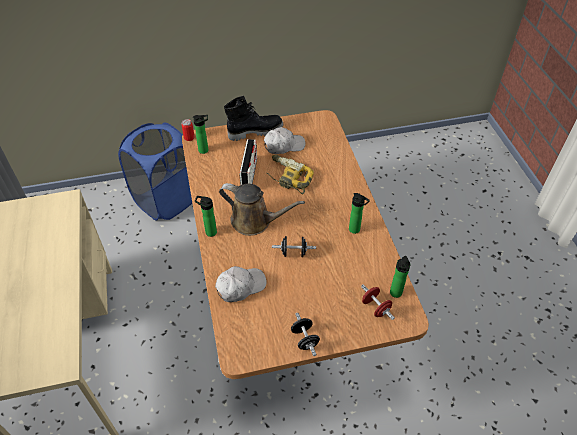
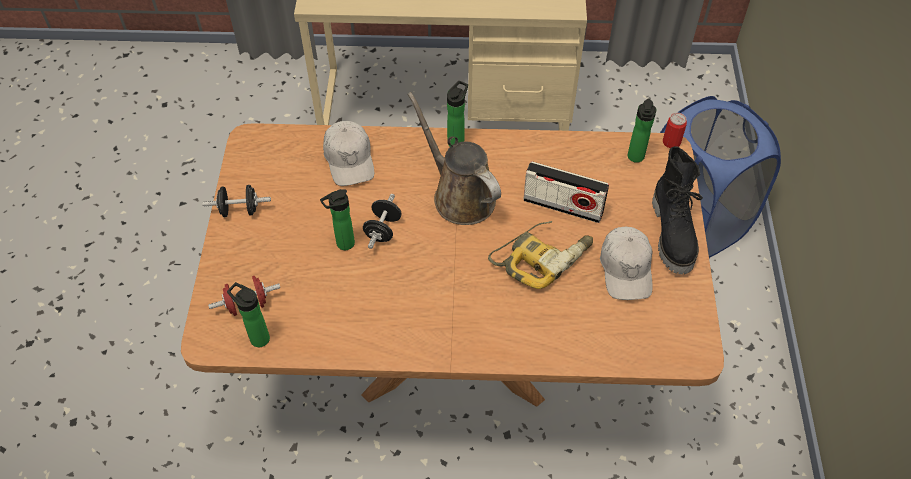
camera: 105 degrees right, 5 degrees up
(255, 221) = (459, 195): brown watering can -> brown watering can turned 105 degrees clockwise
(356, 230) = (396, 322): bottle -> bottle (342, 244)

